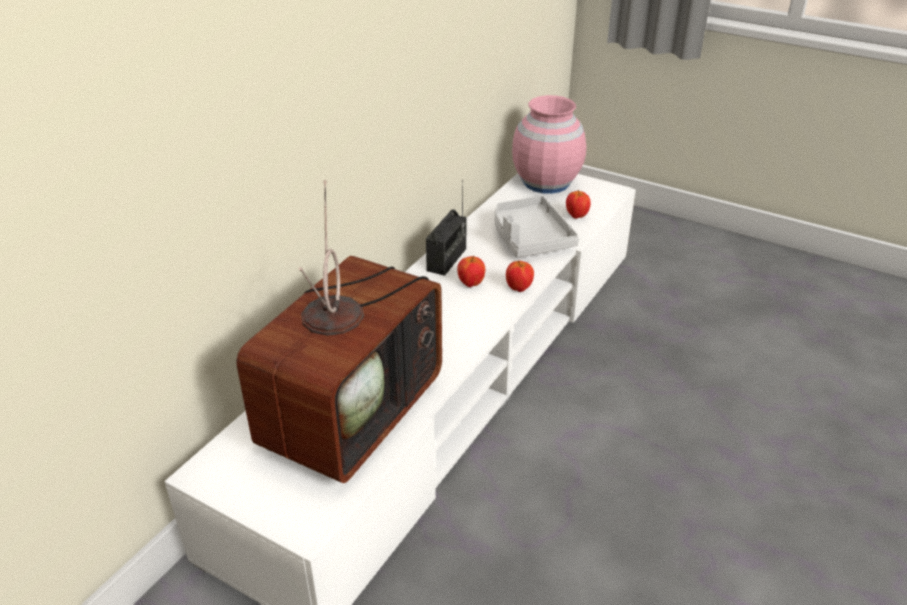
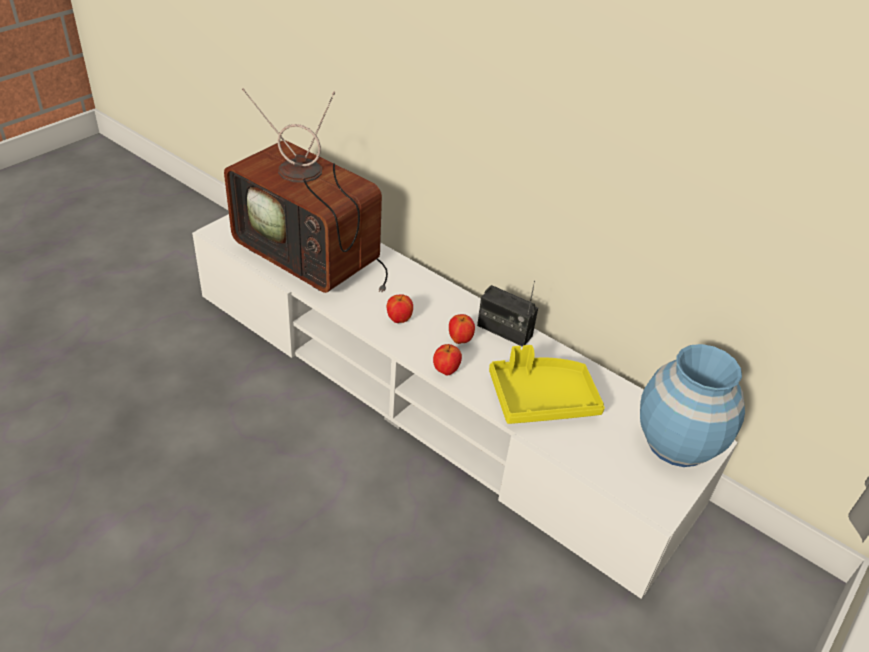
camera: 95 degrees right, 5 degrees up
(529, 238) = (541, 399): grey tray -> yellow tray
(546, 182) = (677, 443): pink vase -> blue vase
(576, 216) = (589, 451): apple -> apple (399, 319)

